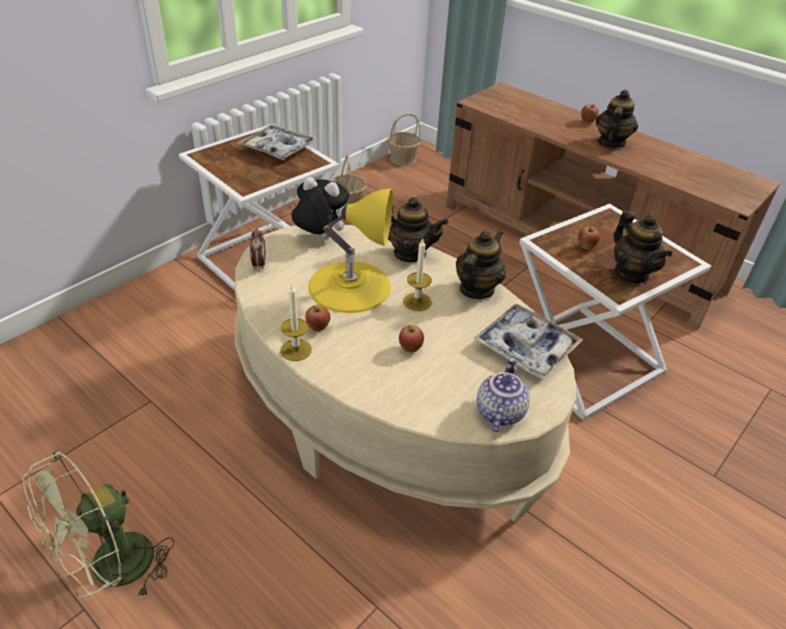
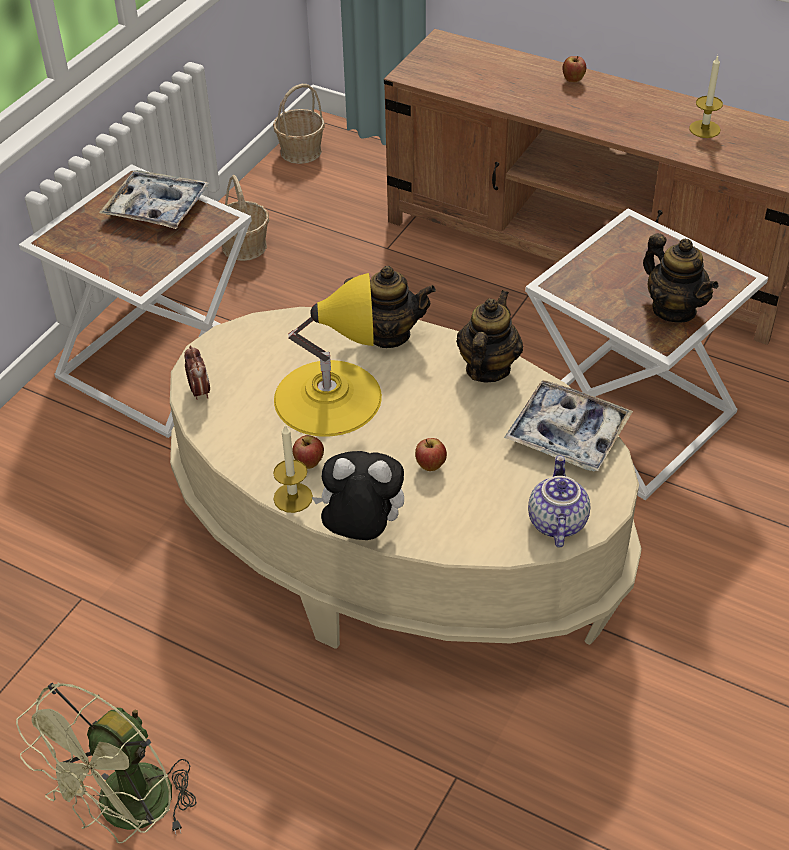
camera: 10 degrees left, 5 degrees up
(320, 237) = (263, 333): plush toy -> plush toy (361, 531)
(417, 301) = (419, 401): candle -> candle (704, 129)
(585, 247) = (610, 283): apple -> none
(611, 142) = (611, 111): teapot -> none

